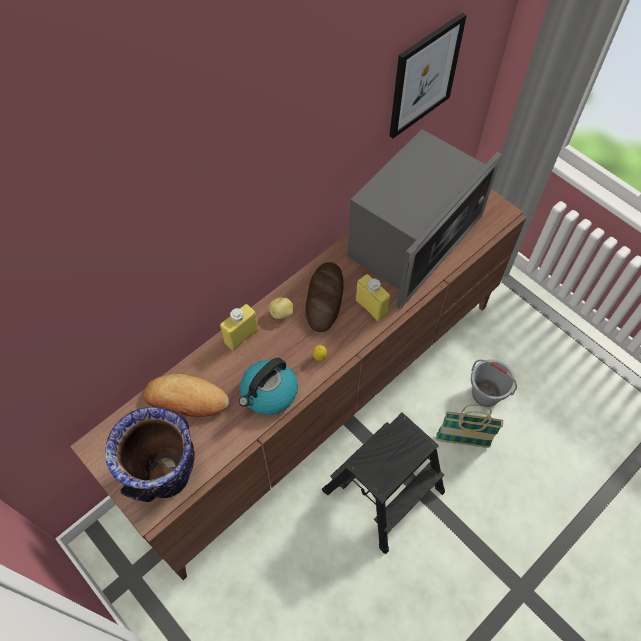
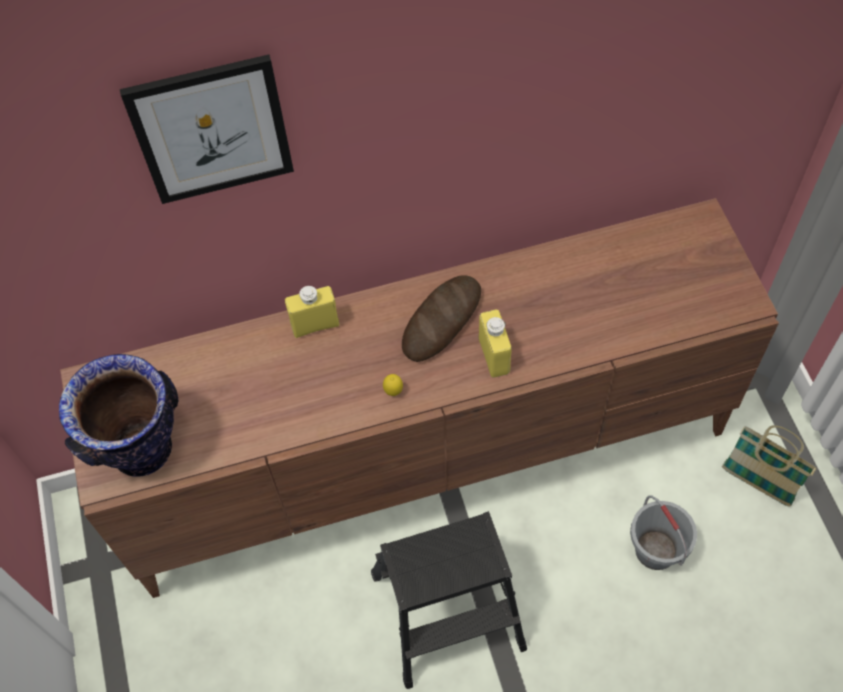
camera: 30 degrees right, 0 degrees up
(186, 399) = (212, 373): bread -> none
(269, 393) = (308, 408): kettle -> none
(282, 313) = (379, 318): potato -> none
(412, 241) = (598, 293): microwave -> none
(424, 76) = (673, 75): picture -> picture (211, 130)
(462, 441) = (587, 597): basket -> basket (757, 484)

